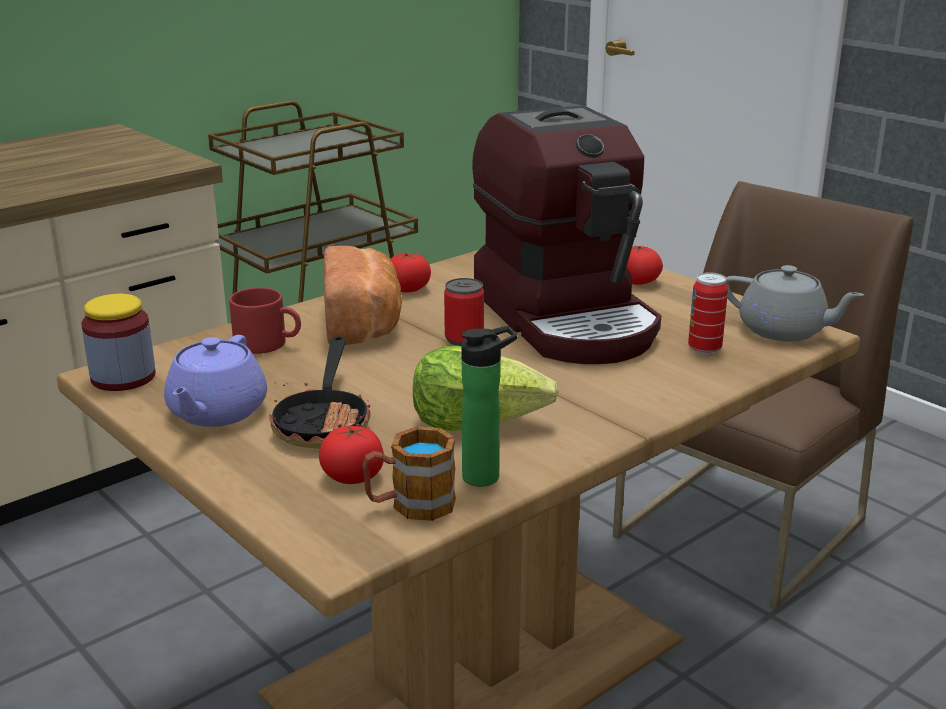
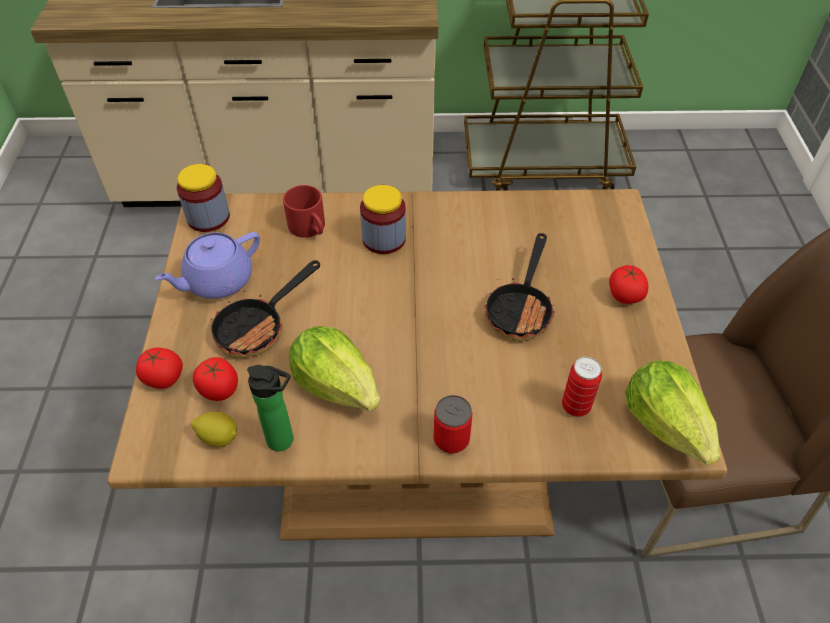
camera: 40 degrees right, 25 degrees up
(364, 324) = (384, 239): bread -> jar
(408, 289) = (452, 214): tomato -> tomato (163, 378)
(410, 505) = (219, 437): mug -> lemon
(464, 339) = (426, 292): can -> can (451, 439)
(568, 317) = (521, 309): coffee machine -> frying pan
(784, 331) = (667, 424): grey teapot -> lettuce

